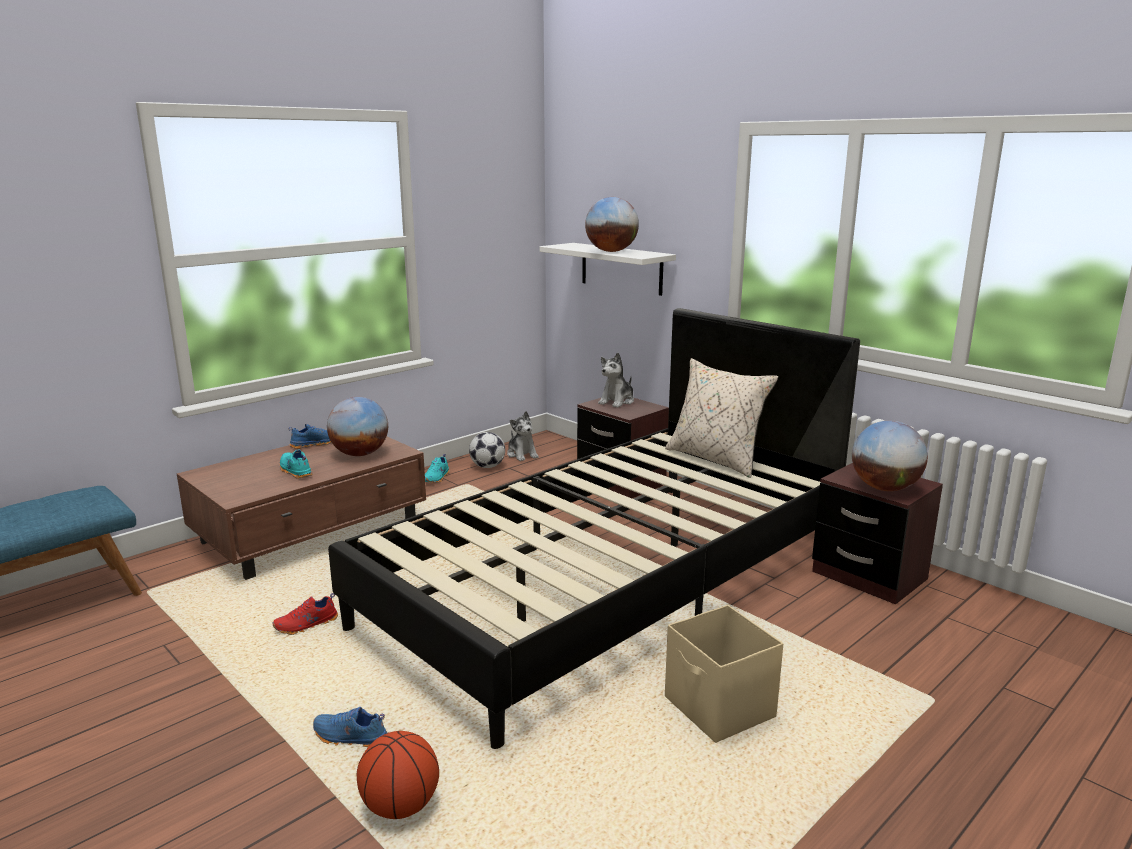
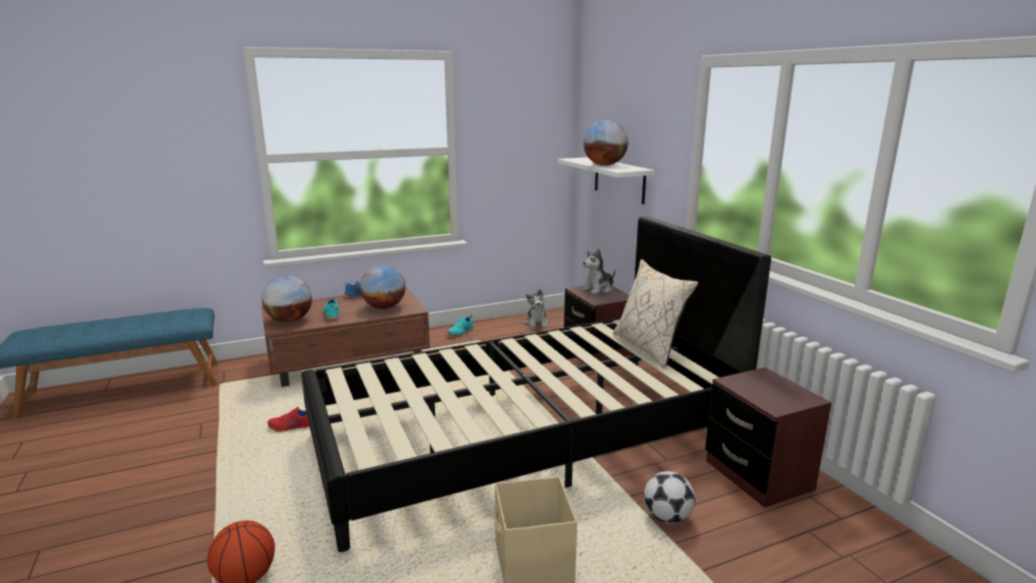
camera: 20 degrees right, 0 degrees up
(350, 738) = (255, 517): blue shoe -> none
(487, 466) = (504, 329): football -> football (667, 517)
(885, 488) = (767, 397): globe -> globe (290, 320)

